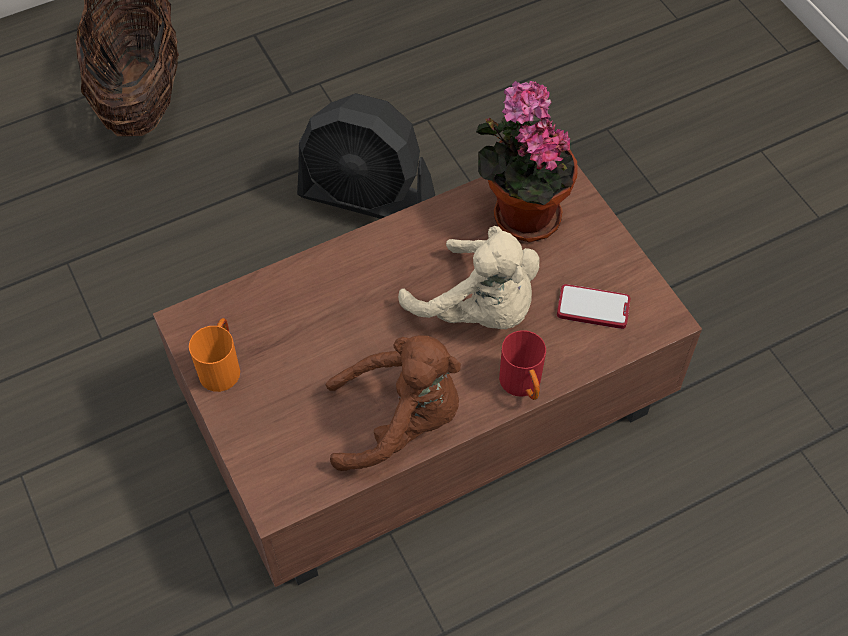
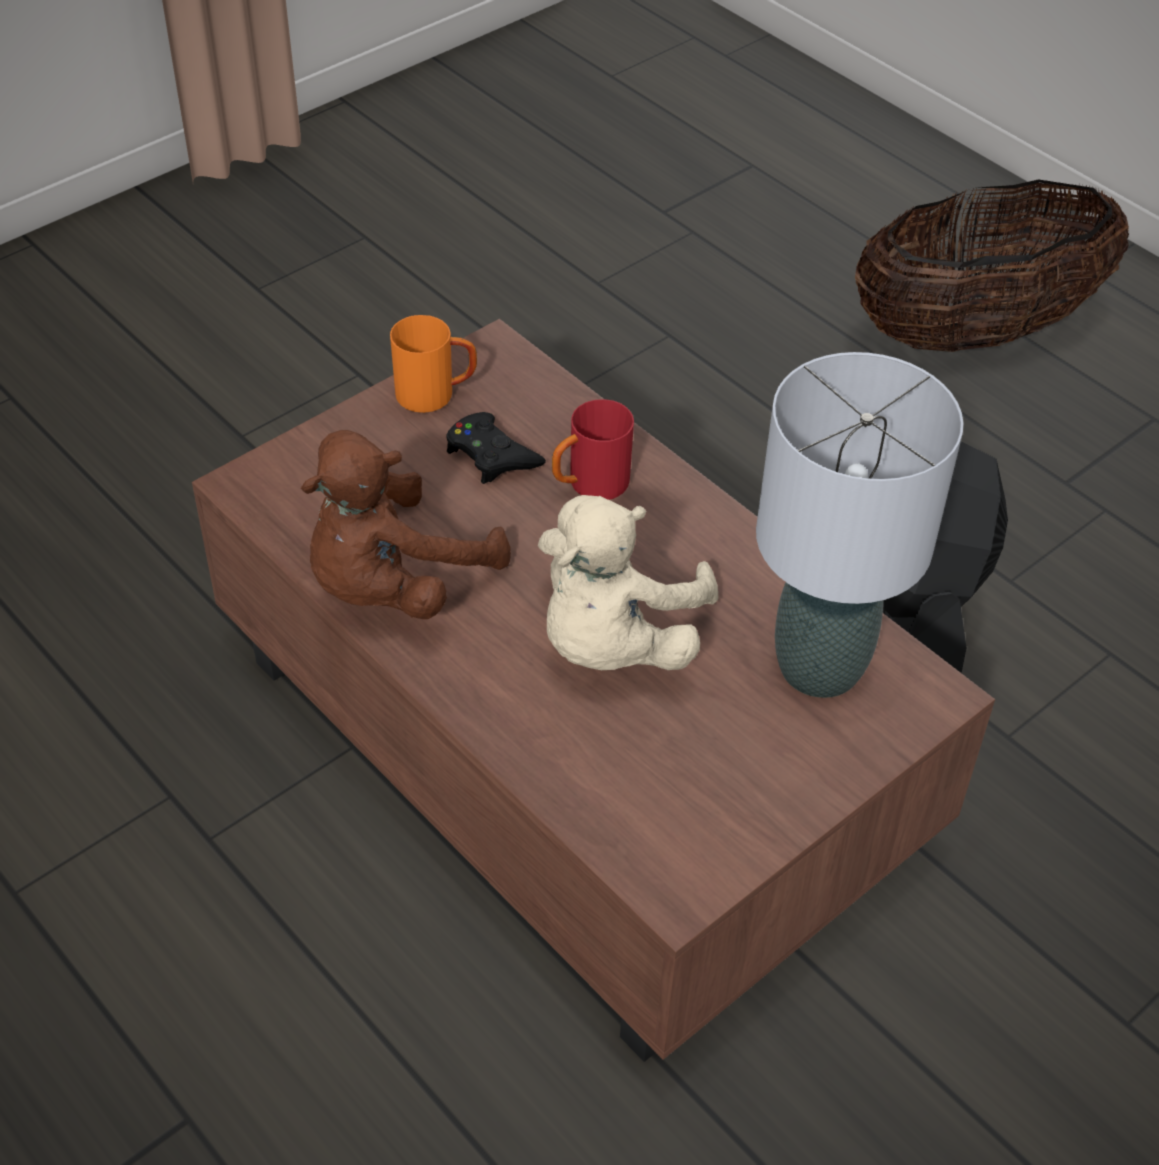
camera: 75 degrees right, 10 degrees down
(295, 344) = (491, 455): none -> black game controller
(400, 421) = (394, 584): brown plush toy -> brown plush toy turned 60 degrees clockwise
(521, 213) = (819, 666): potted plant -> grey table lamp
(523, 386) = (489, 716): red mug -> red mug (589, 486)
(593, 308) = (665, 786): phone -> none

